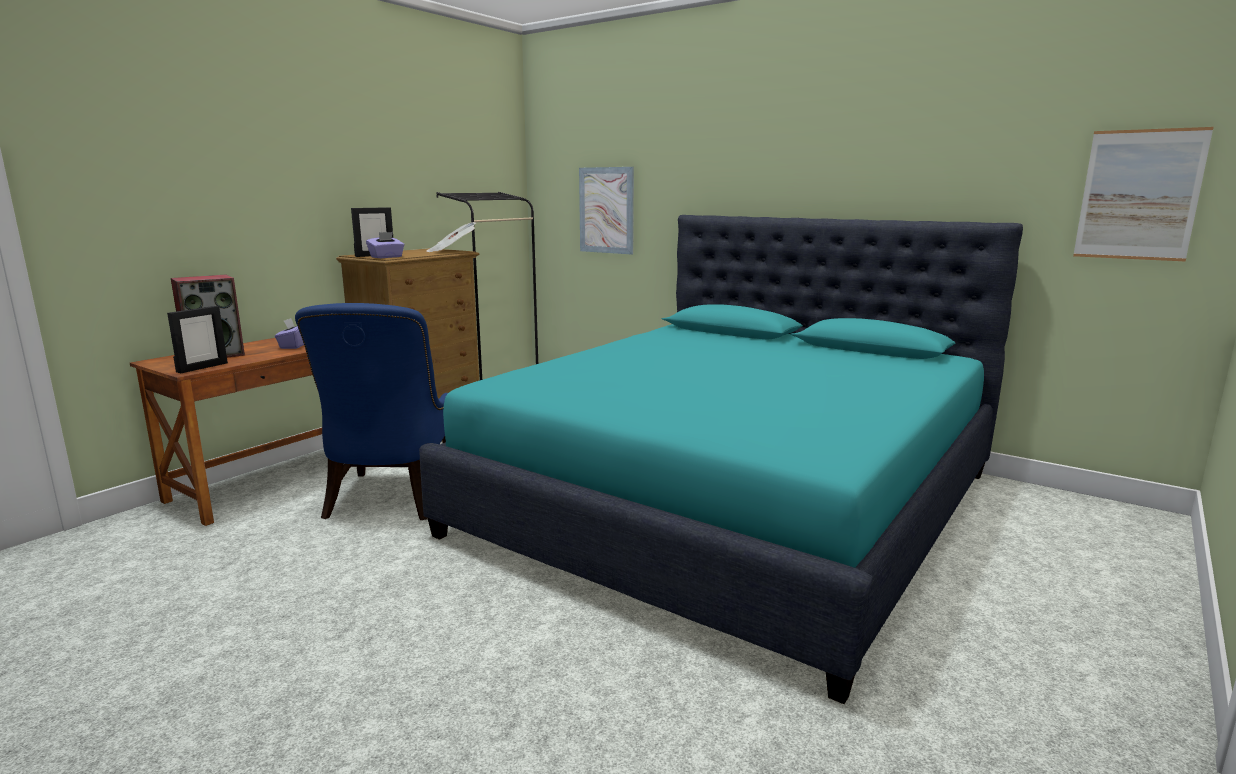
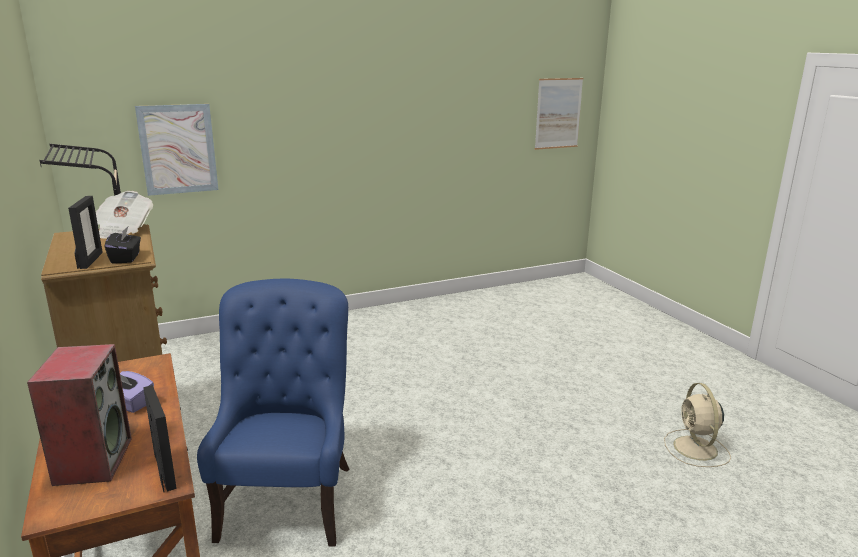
camera: 60 degrees left, 5 degrees up
(386, 257) = (126, 258): purple tissue box -> black tissue box
(391, 497) = (288, 500): blue chair -> blue chair turned 120 degrees counterclockwise
(717, 725) = (696, 449): none -> beige fan
(732, 503) = (466, 360): turquoise bed -> none

